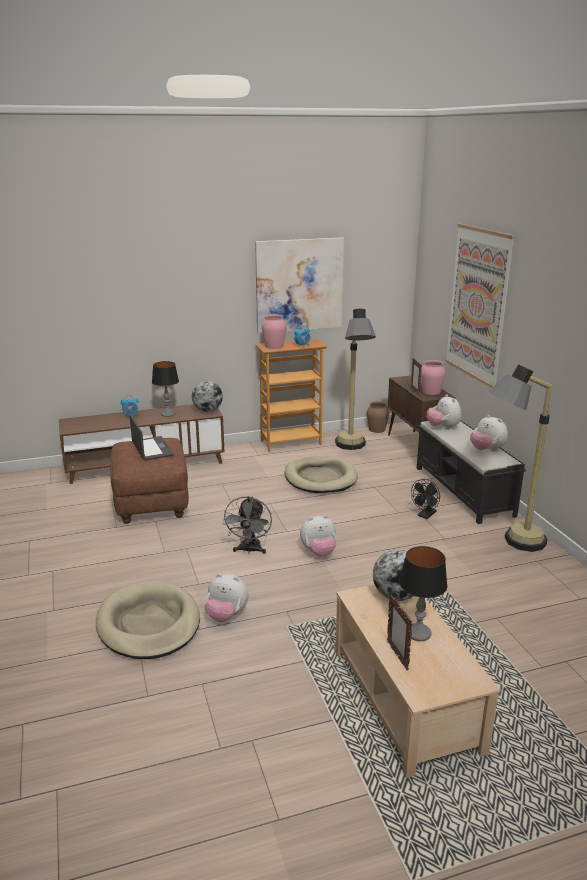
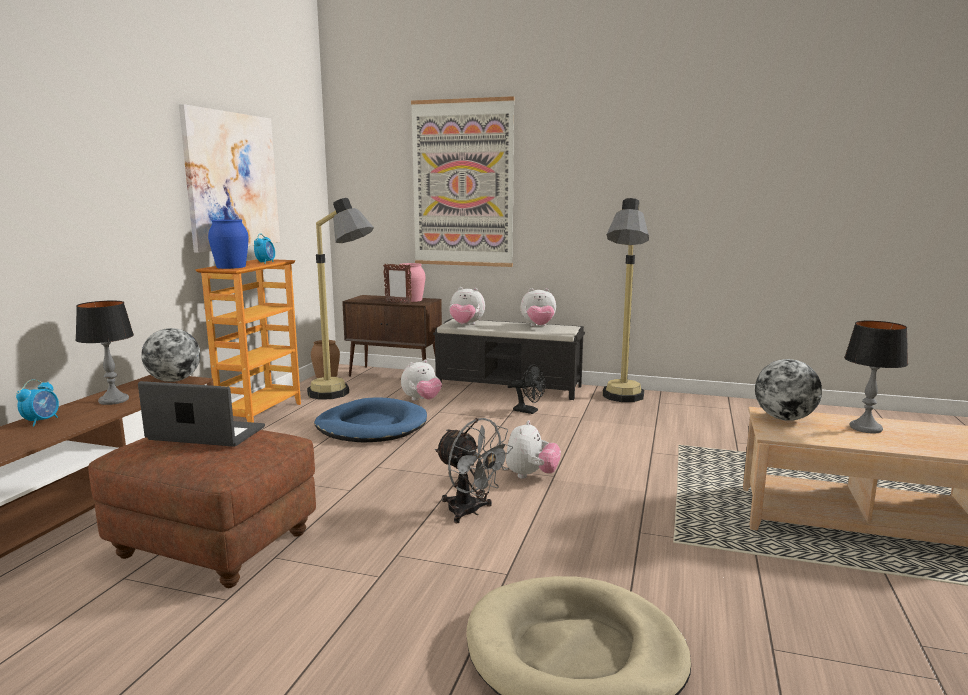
camera: 55 degrees left, 10 degrees down
(226, 615) = (613, 576): plush toy -> plush toy (422, 400)
(274, 346) = (231, 267): pink vase -> blue vase
(320, 478) = (372, 426): beige dog bed -> blue dog bed
(397, 655) = (909, 446): picture frame -> none
(425, 515) = (529, 411): black fan -> black fan turned 45 degrees counterclockwise

